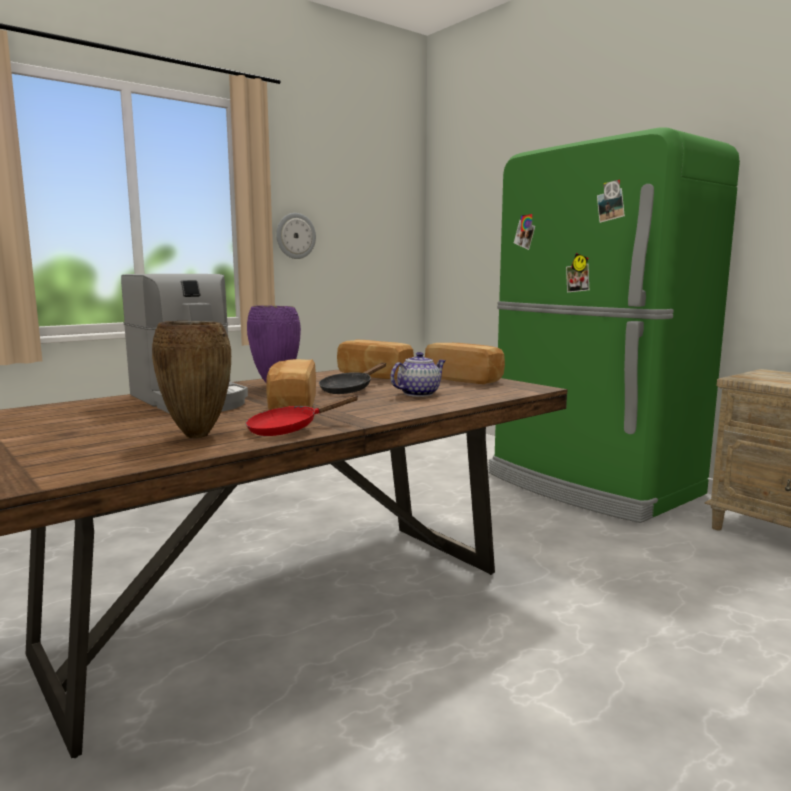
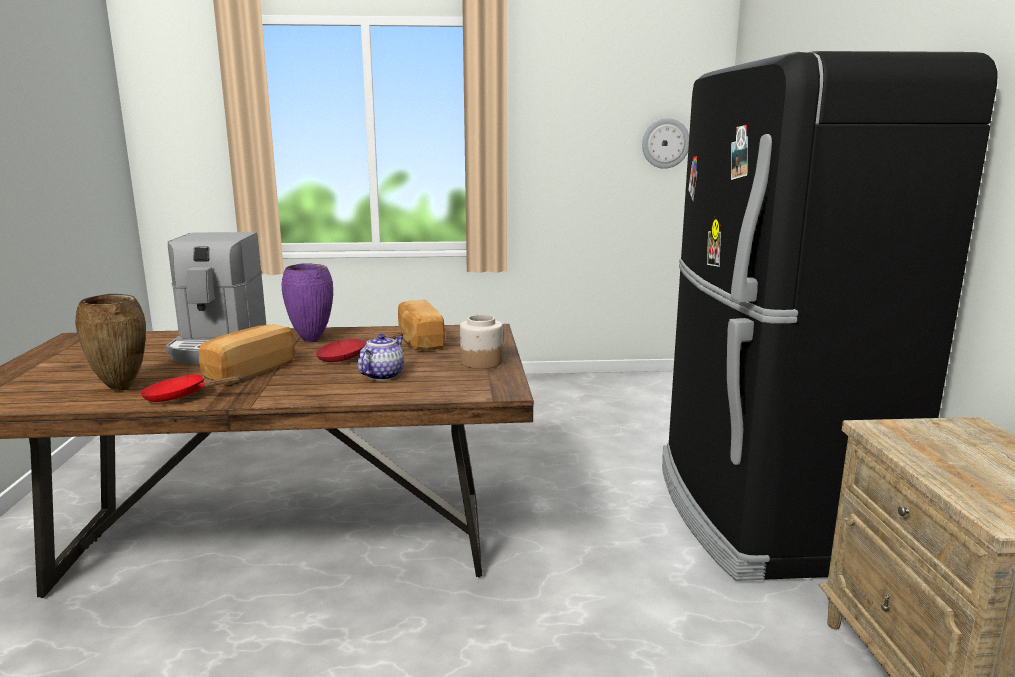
camera: 35 degrees right, 5 degrees up
(295, 236) = (542, 156): wall clock -> wall clock (665, 143)
(349, 389) = (348, 357): black frying pan -> red frying pan
(419, 394) = (382, 375): teapot -> teapot turned 60 degrees counterclockwise
(464, 379) = (481, 362): bread -> jar
(591, 485) = (764, 512): green fridge -> black fridge

